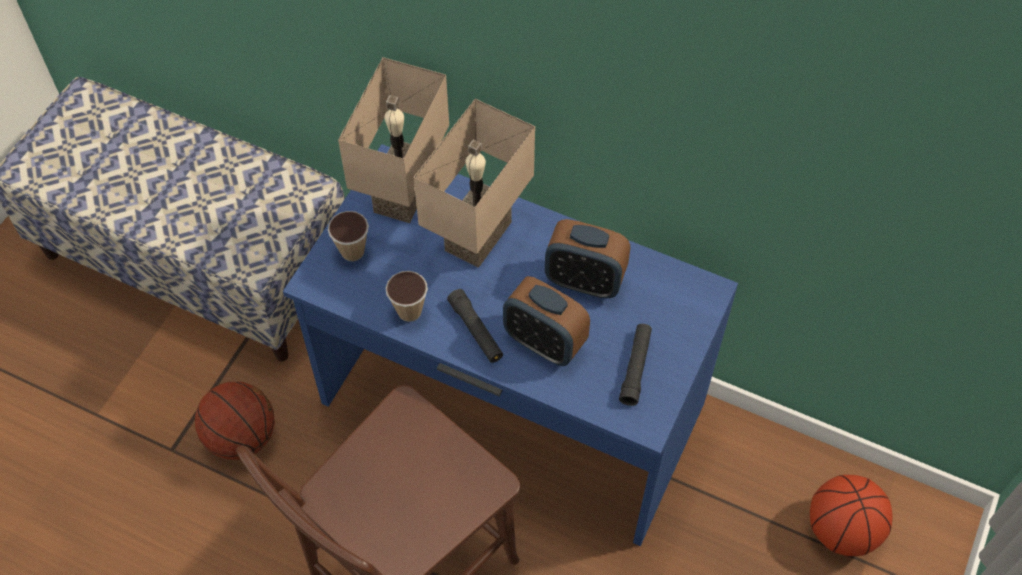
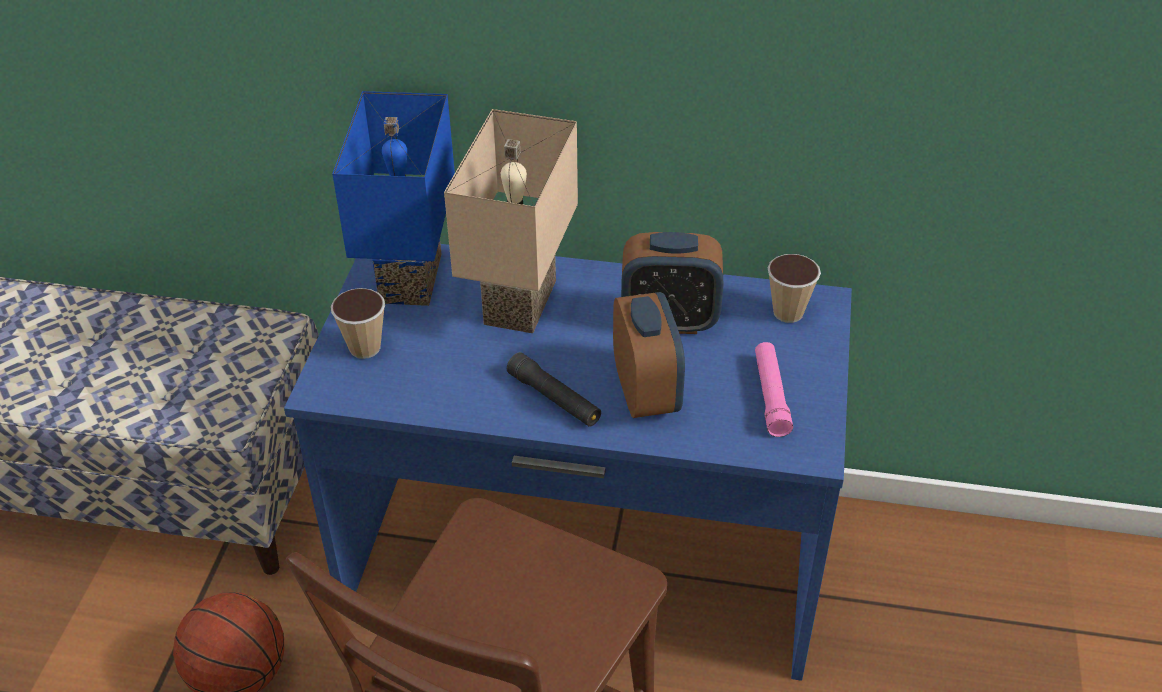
camera: 15 degrees left, 15 degrees down
(406, 195) = (415, 279): beige table lamp -> blue table lamp
(409, 311) = (460, 395): cup -> cup (788, 312)
(544, 342) = (646, 393): alarm clock -> alarm clock turned 120 degrees counterclockwise
(635, 367) = (771, 396): black flashlight -> pink flashlight
(841, 529) = (1031, 601): basketball -> none

